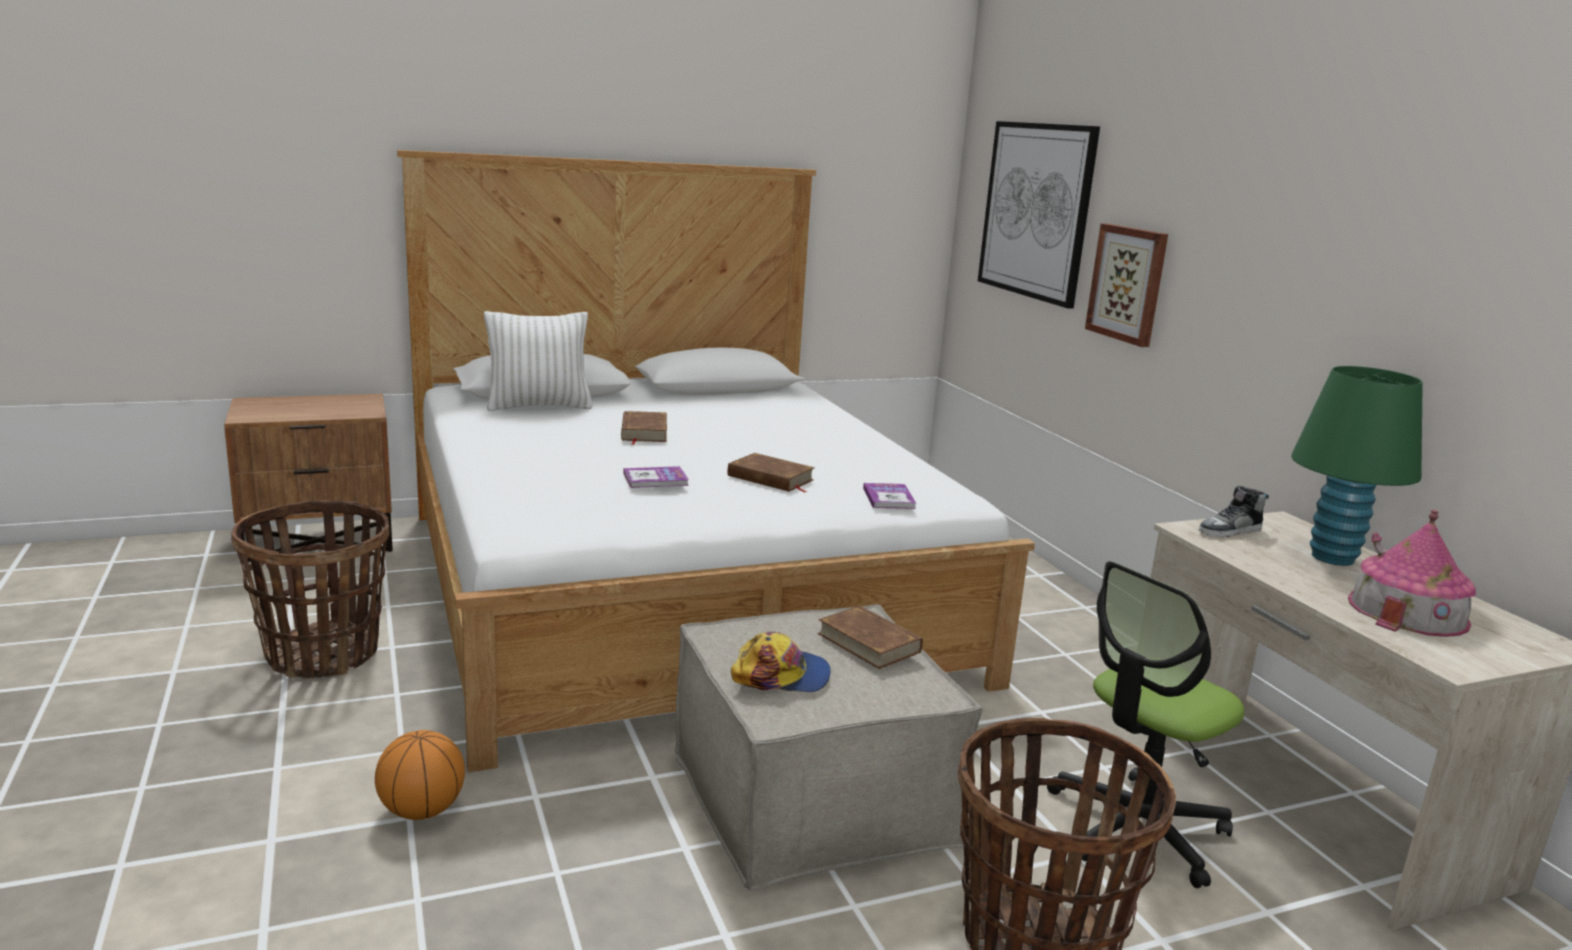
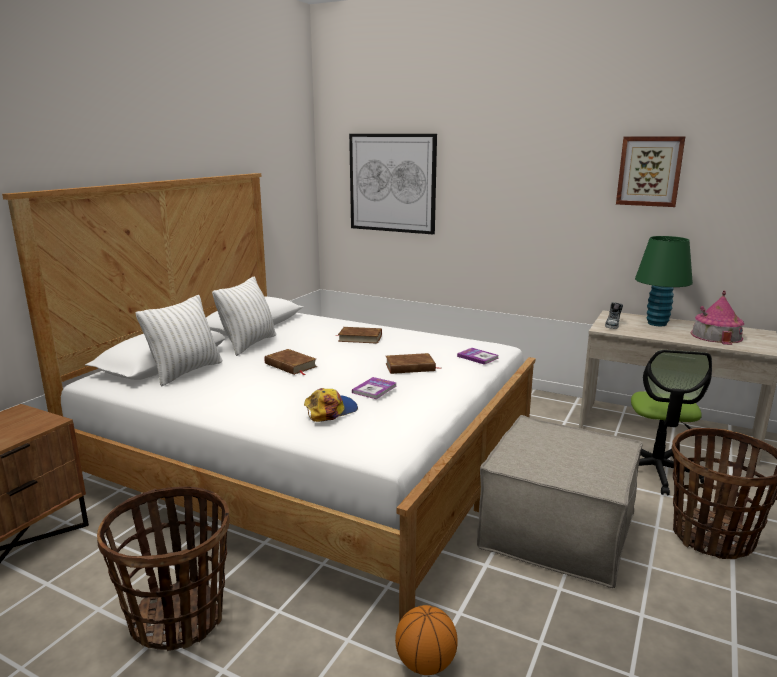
camera: 40 degrees left, 0 degrees up
(663, 402) = (249, 344): none -> white pillow
(782, 675) = (571, 467): cap -> cap (330, 410)
(869, 642) = (561, 434): brown book -> brown book (360, 338)
(1128, 284) = (475, 216): picture -> picture (649, 171)

